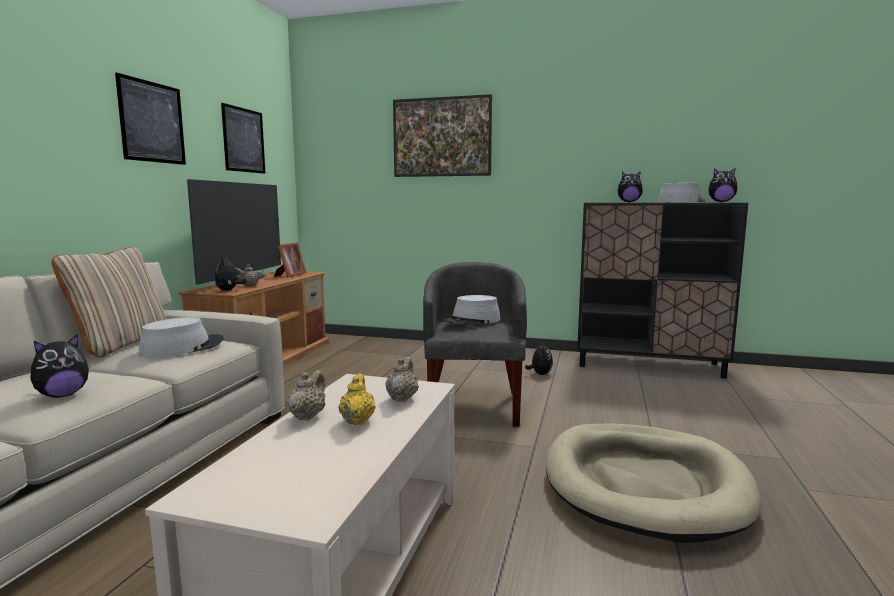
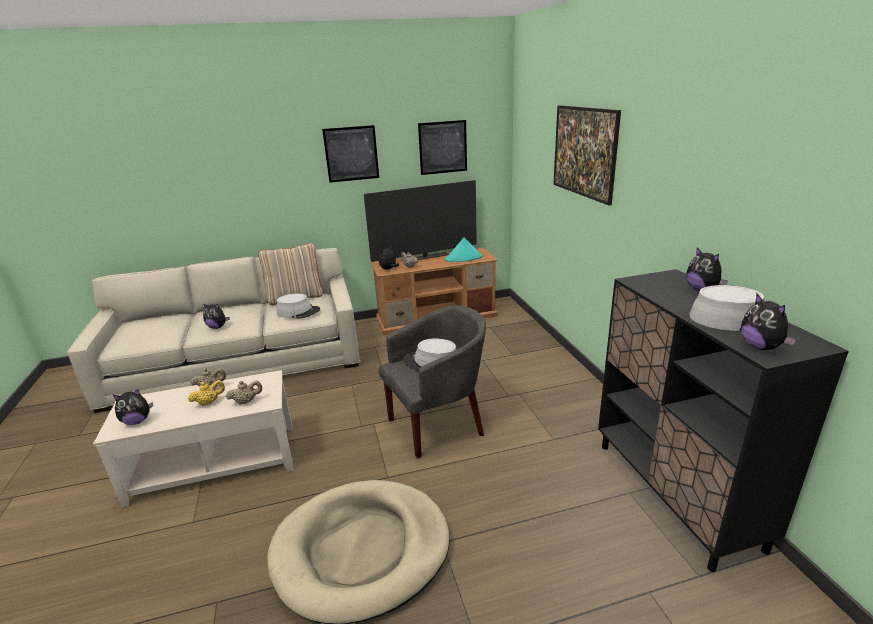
camera: 60 degrees right, 15 degrees up
(290, 275) = (464, 258): picture frame -> turquoise hat
(540, 374) = (548, 430): plush toy -> plush toy (137, 421)

